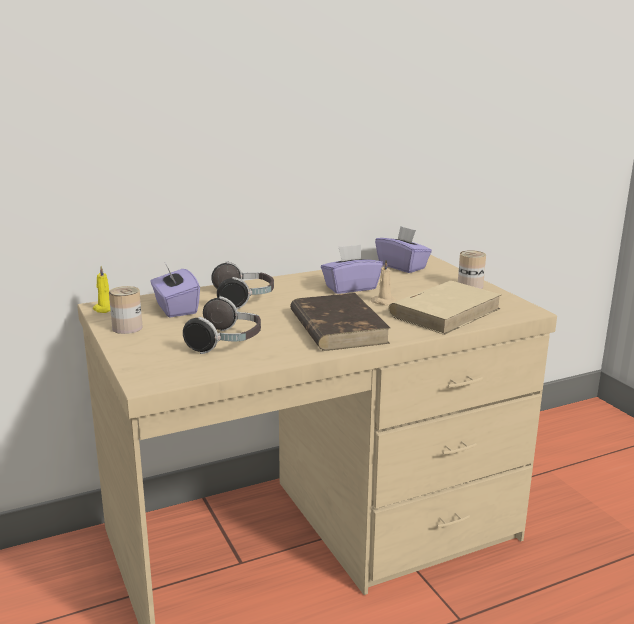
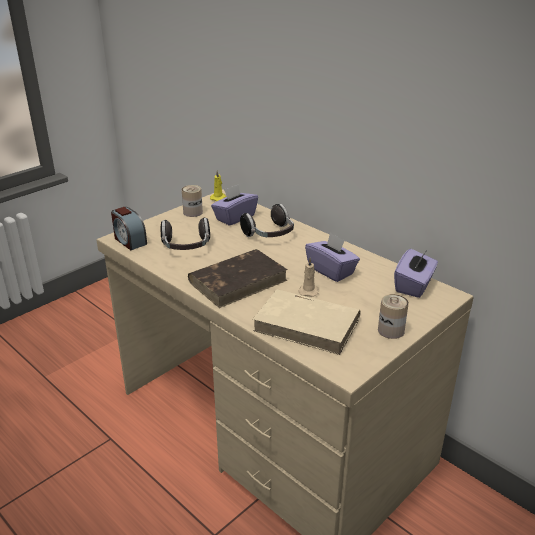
camera: 70 degrees right, 10 degrees up
(165, 374) = (129, 241): none -> alarm clock

